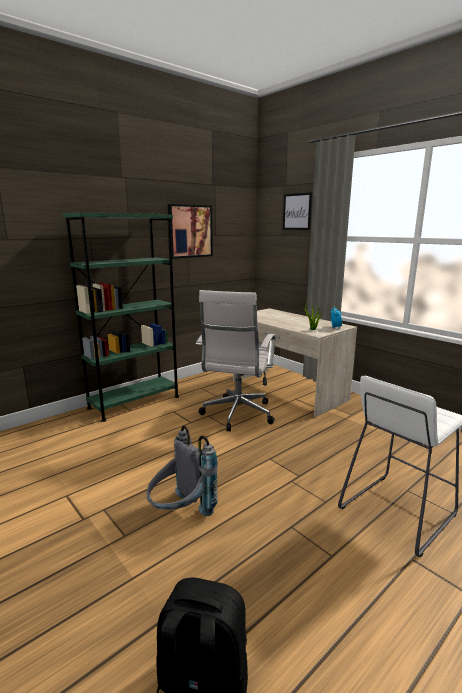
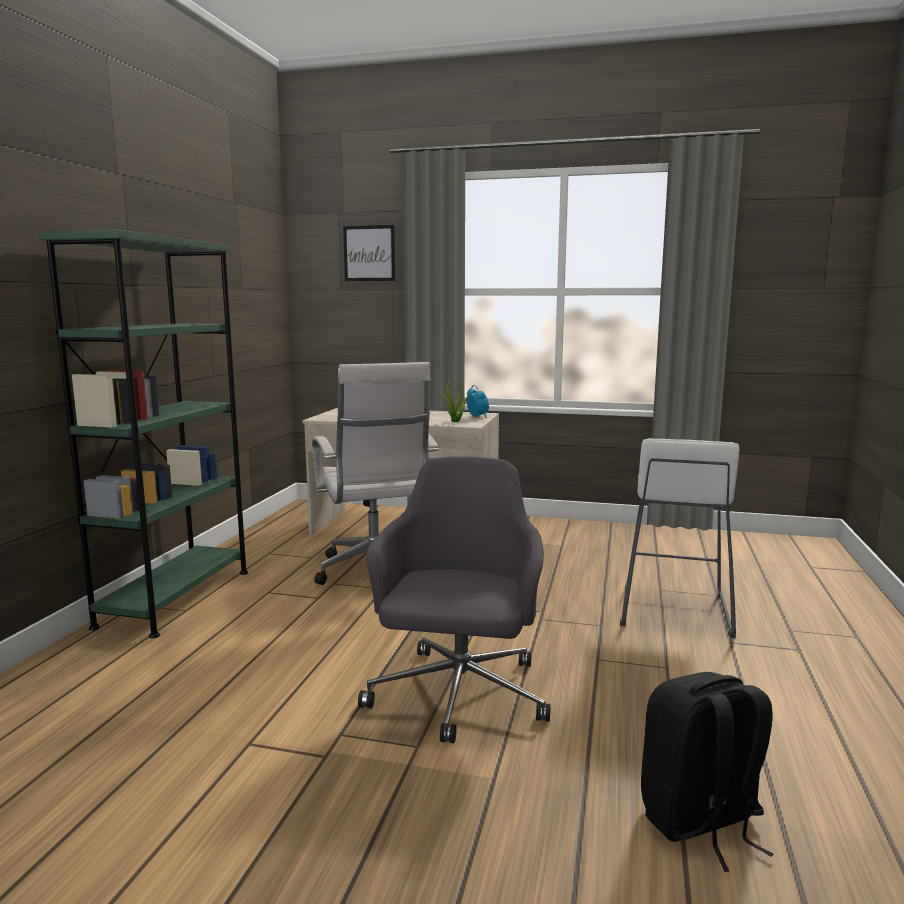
camera: 35 degrees left, 5 degrees down
(181, 514) = (458, 696): grey backpack -> grey office chair
(190, 231) = (212, 280): picture -> none

